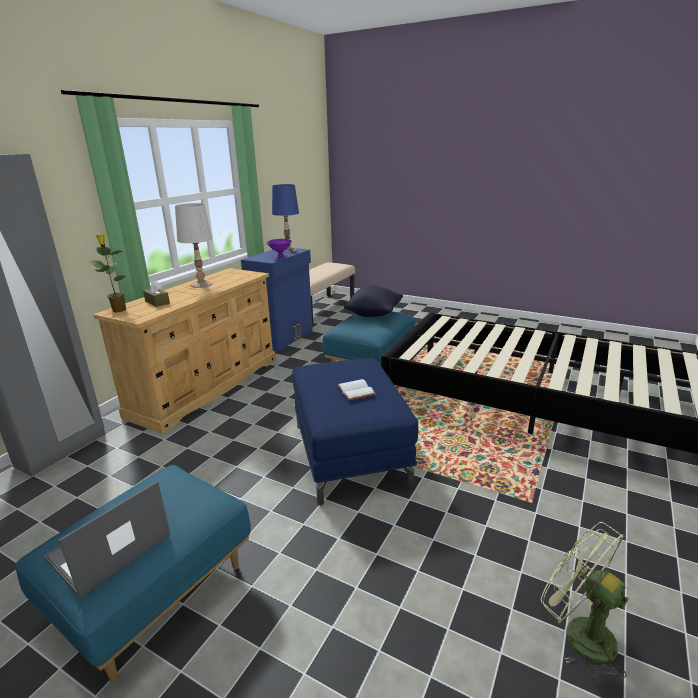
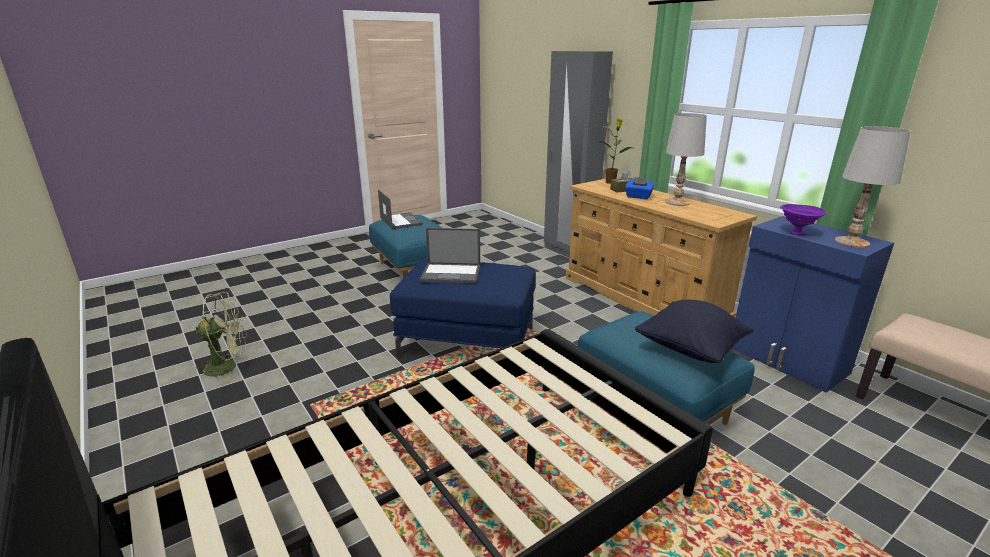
camera: 115 degrees right, 0 degrees up
(186, 295) = (638, 197): none -> blue tissue box
(288, 250) = (851, 242): blue table lamp -> white table lamp
(354, 391) = (452, 273): white book -> laptop

